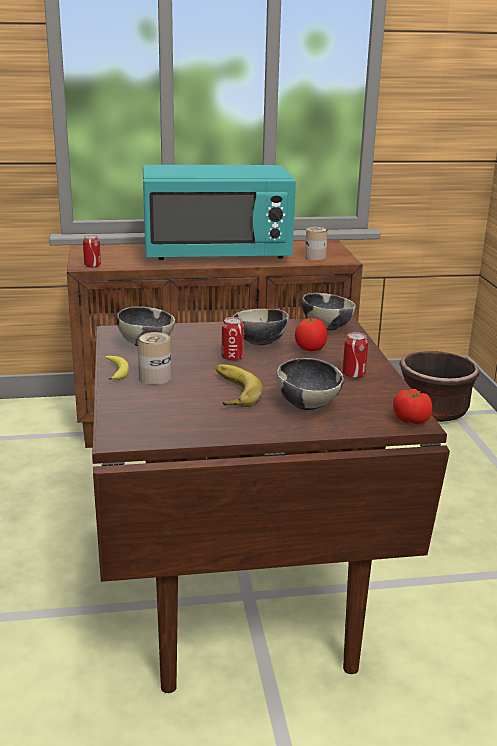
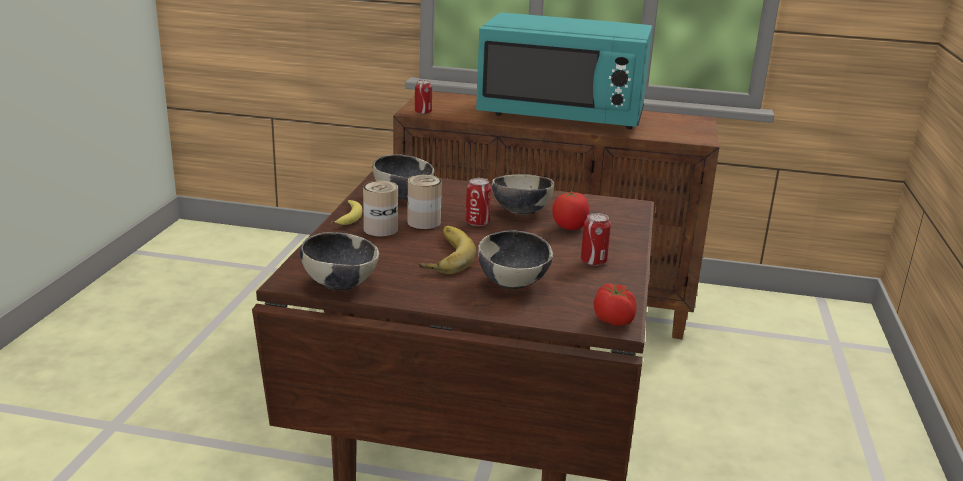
camera: 20 degrees right, 0 degrees up
(315, 257) = (670, 132): can -> can (424, 222)
(326, 327) = (610, 207): bowl -> bowl (340, 283)
(433, 411) = (809, 335): brown planter -> none

